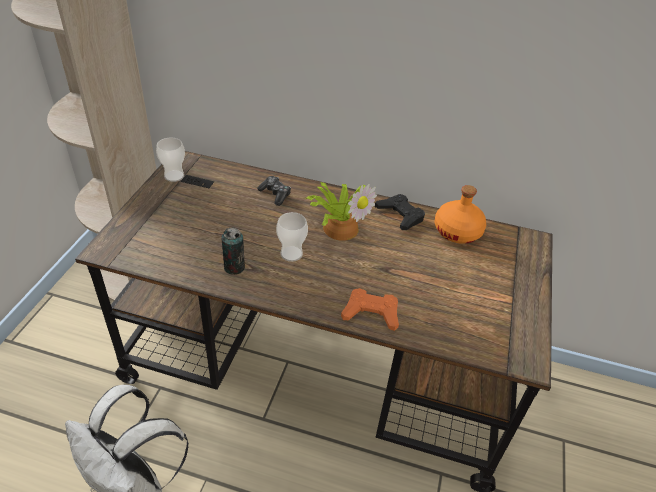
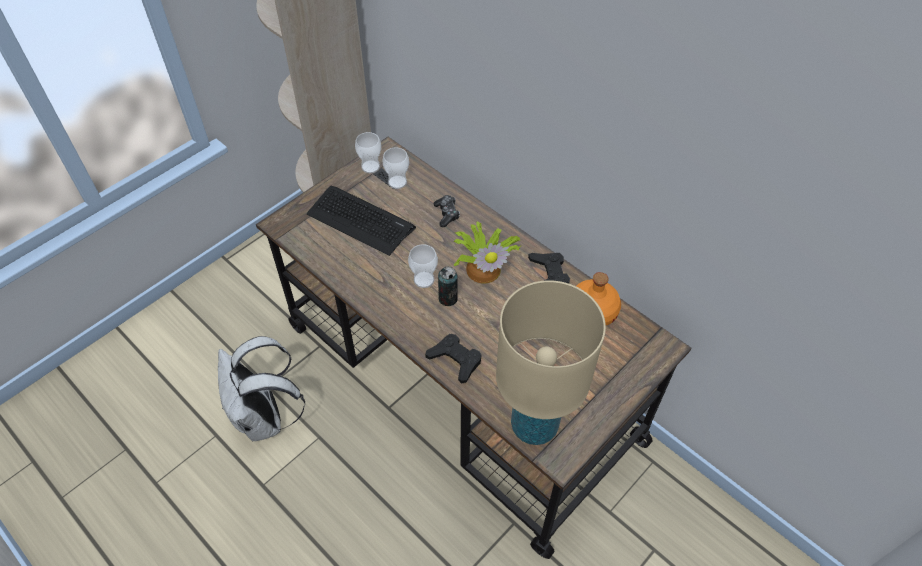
camera: 30 degrees right, 10 degrees up
(193, 222) = (360, 220): none -> keyboard
(210, 181) = (397, 182): none -> cup
(234, 267) = (369, 276): can -> can (448, 298)
(371, 313) = (455, 360): orange game controller -> black game controller
(484, 343) = (534, 426): none -> beige table lamp

